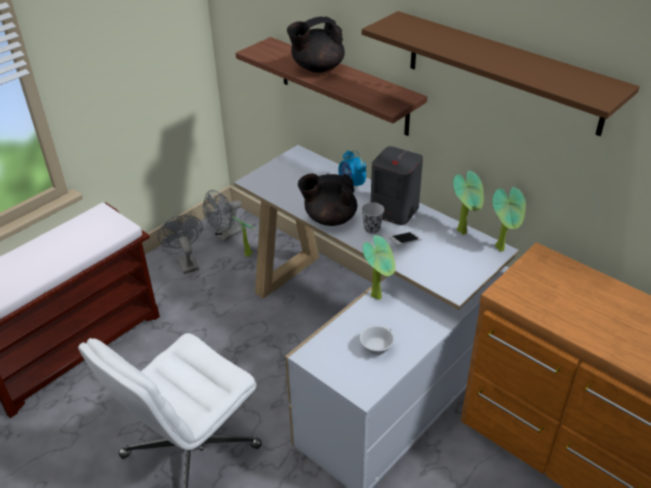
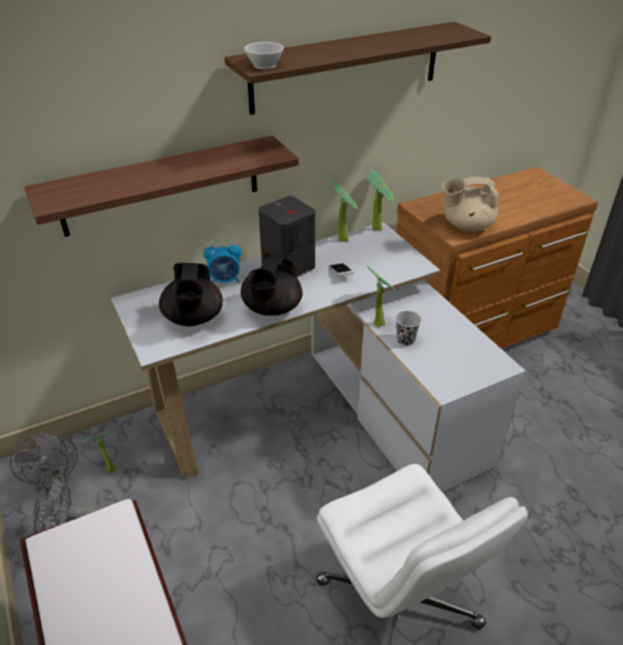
camera: 70 degrees left, 0 degrees up
(317, 68) = (150, 174): black teapot -> black teapot (193, 318)
(372, 229) = (307, 286): black cup -> black cup (405, 340)
(376, 346) = (447, 342): white cup -> white cup (262, 65)
(531, 298) = (466, 226): none -> beige teapot

